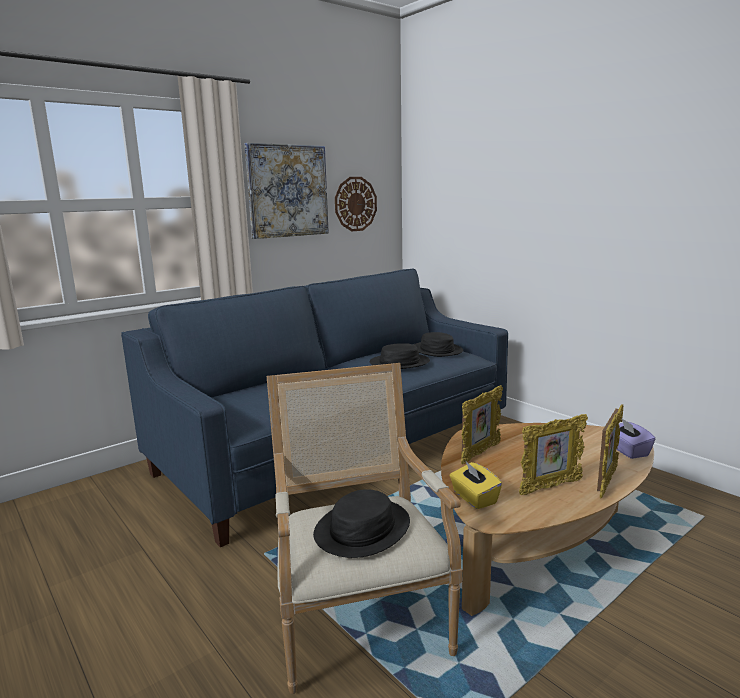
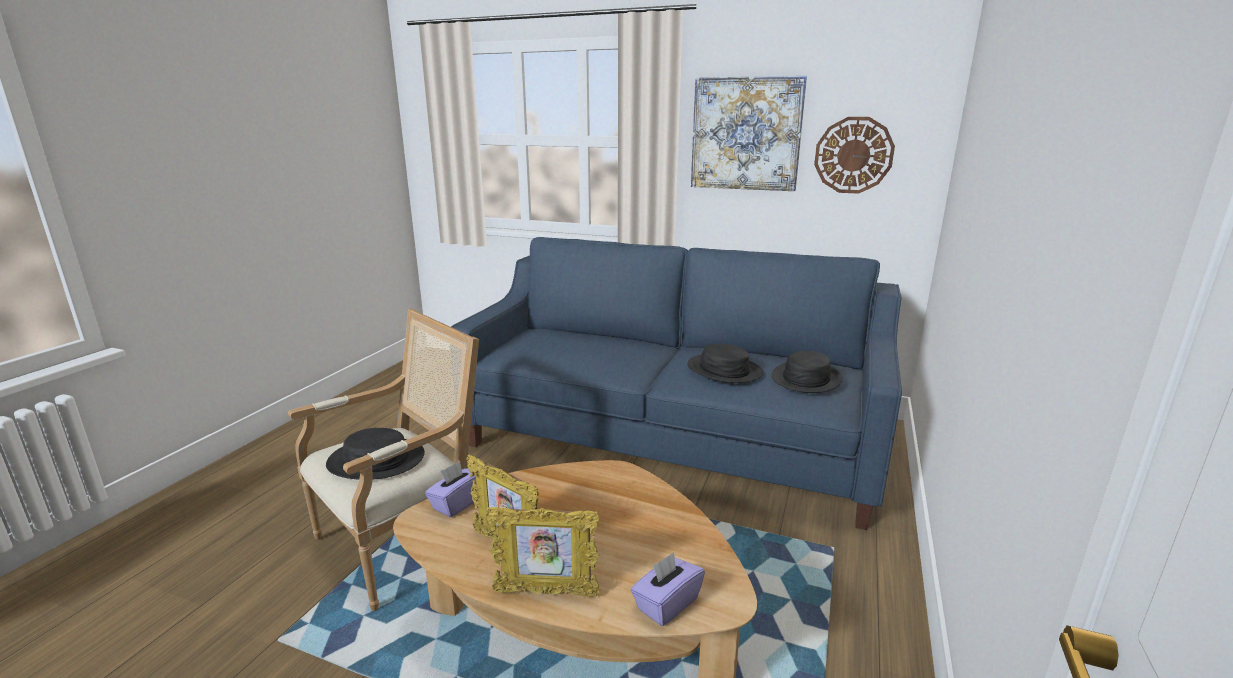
camera: 60 degrees right, 5 degrees up
(474, 498) = (457, 503): yellow tissue box -> purple tissue box
(480, 453) = (568, 486): picture frame -> none

